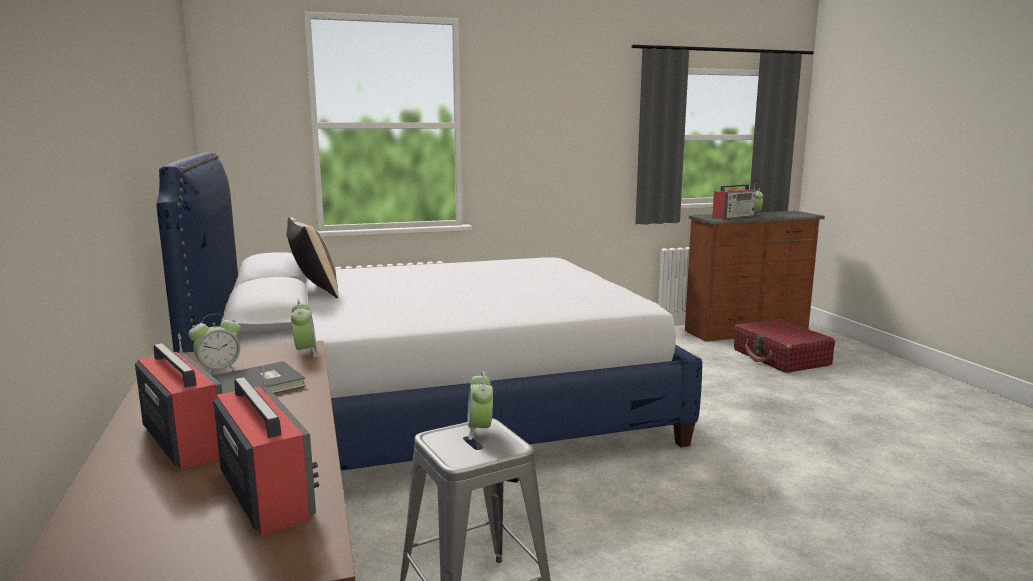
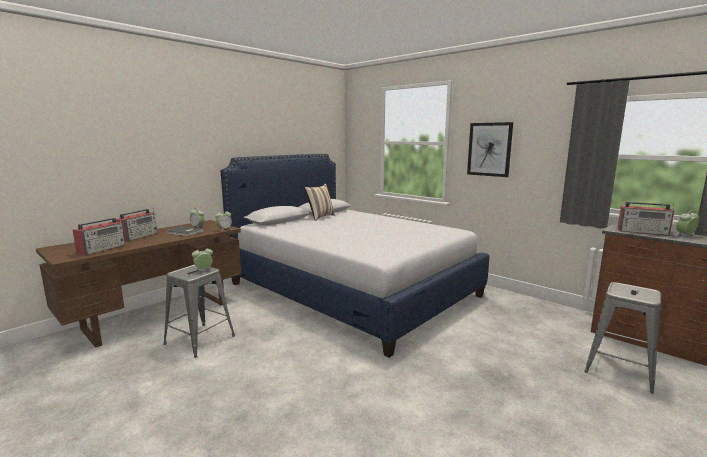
camera: 60 degrees right, 0 degrees up
(530, 133) = (489, 149): none -> picture
(781, 358) = (619, 369): red suitcase -> grey stool

